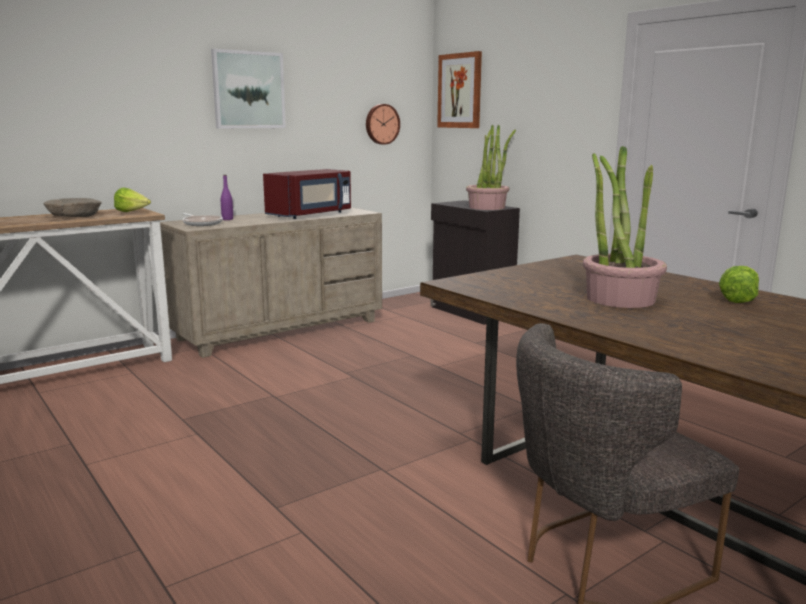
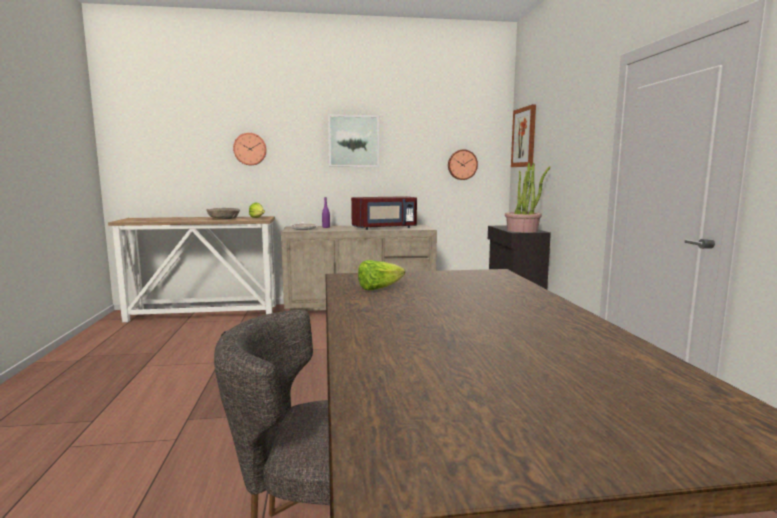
camera: 30 degrees right, 5 degrees down
(93, 100) = (250, 149): none -> wall clock
(619, 298) = (432, 303): potted plant -> none
(738, 299) = (545, 320): lettuce -> lettuce (379, 288)

